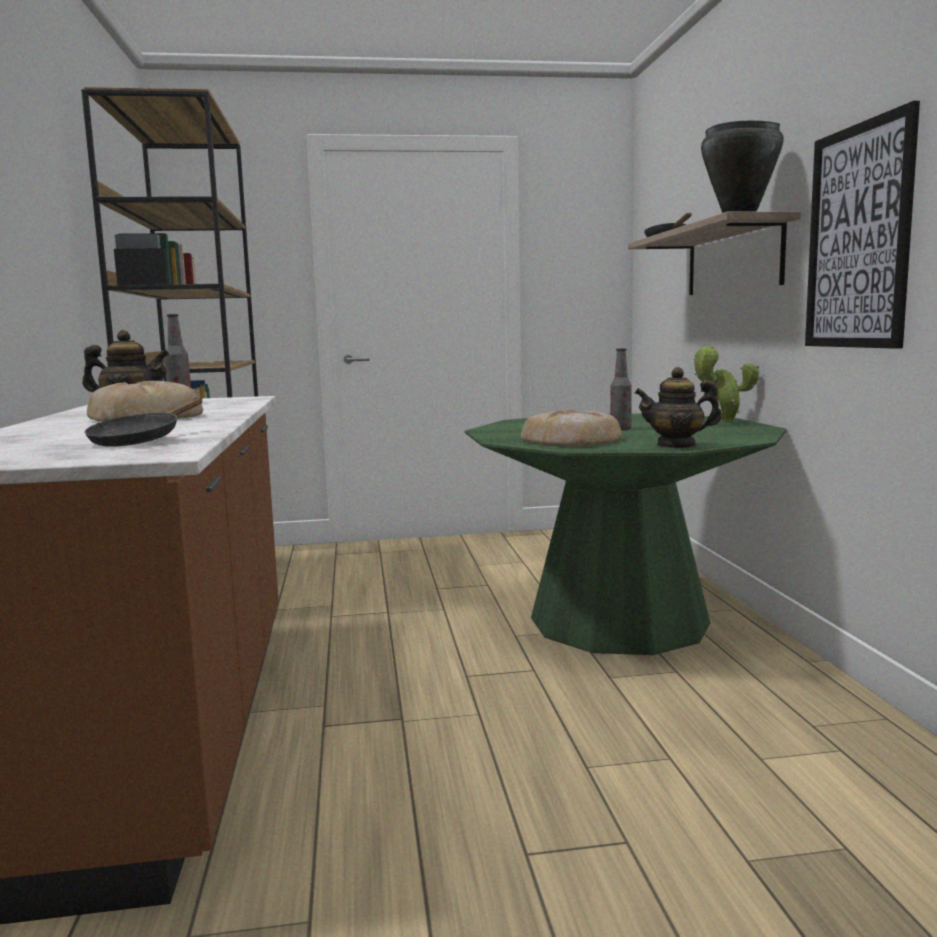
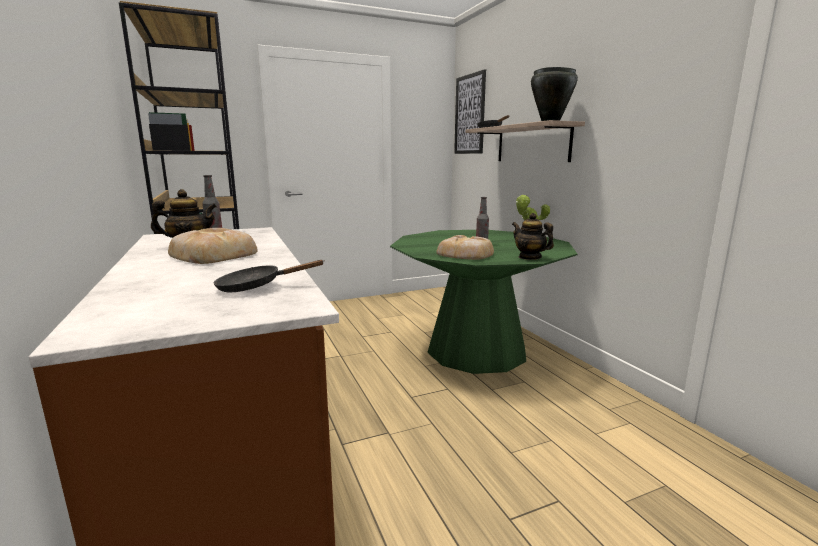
camera: 15 degrees left, 5 degrees up
(141, 440) = (256, 287): black frying pan -> black frying pan turned 75 degrees clockwise
(676, 445) = (530, 257): teapot -> teapot turned 60 degrees clockwise
(858, 237) = (627, 141): picture -> picture (470, 114)

